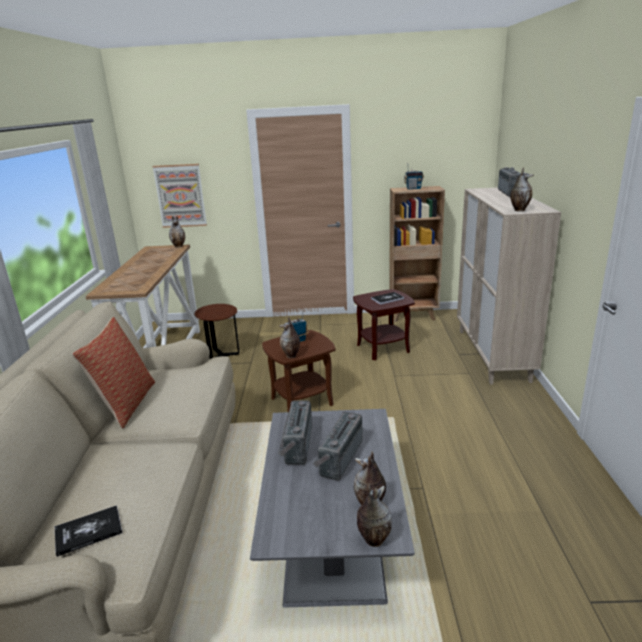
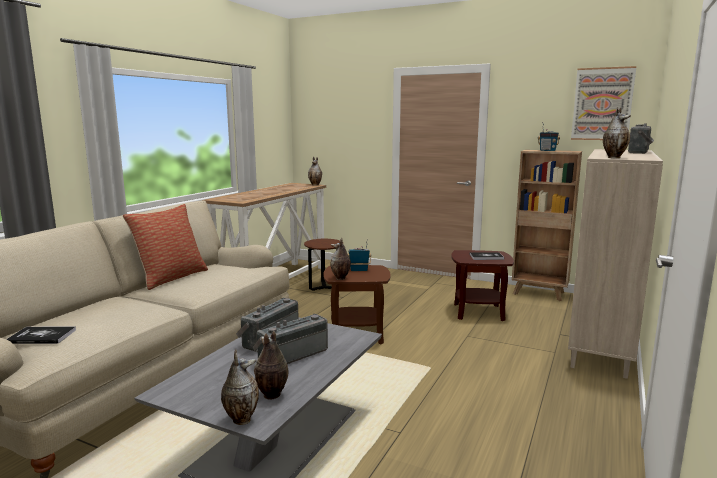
camera: 25 degrees right, 10 degrees down
(180, 196) = (331, 143): picture -> picture (602, 104)

